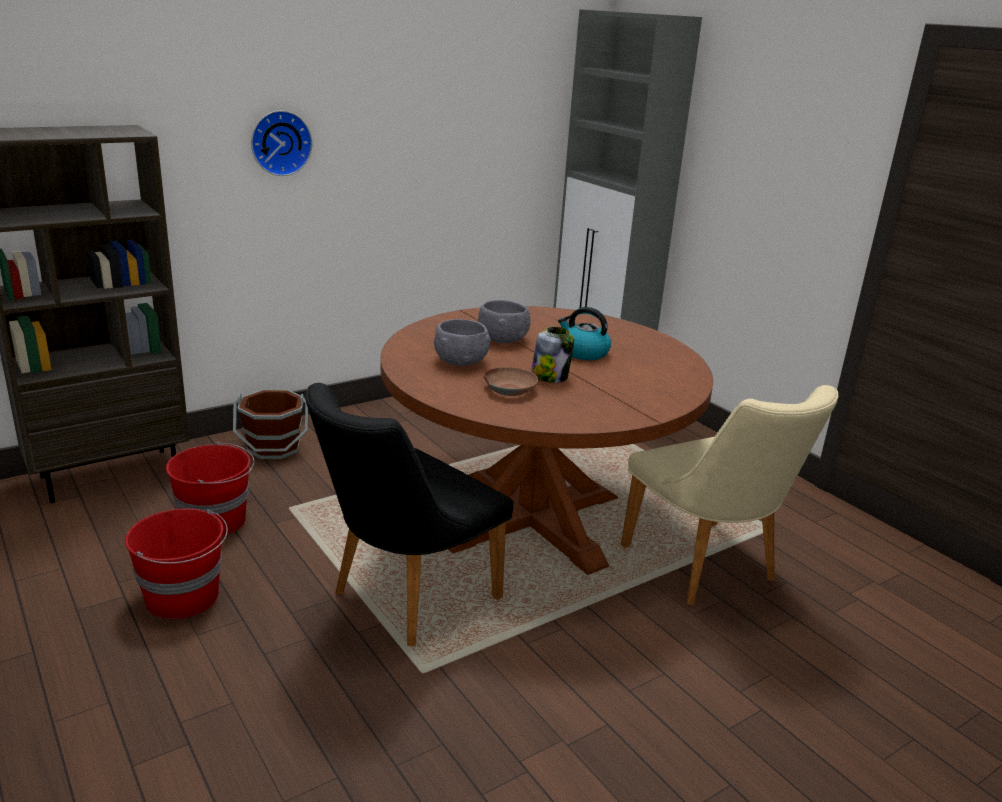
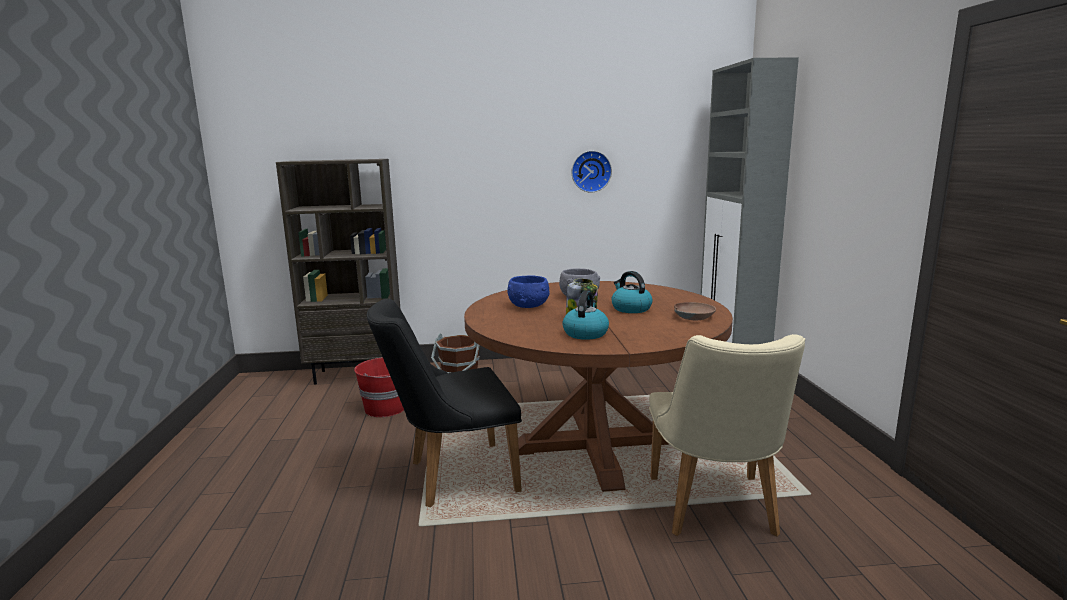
camera: 30 degrees right, 10 degrees down
(184, 597) = (328, 445): red bucket -> none
(280, 142) = (480, 170): wall clock -> wall clock (591, 171)
(461, 361) = (529, 306): grey bowl -> blue bowl
(510, 389) = (539, 322): brown bowl -> brown bowl (693, 316)
(582, 399) = (585, 333): none -> kettle

